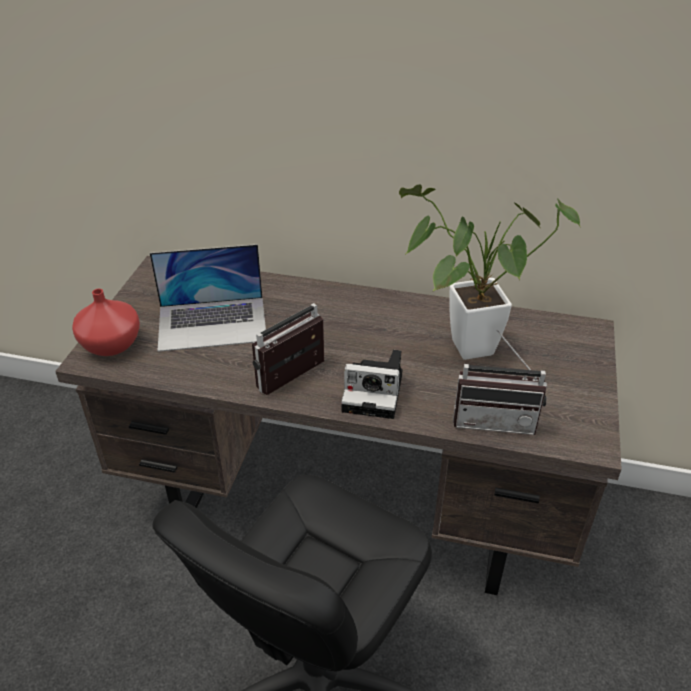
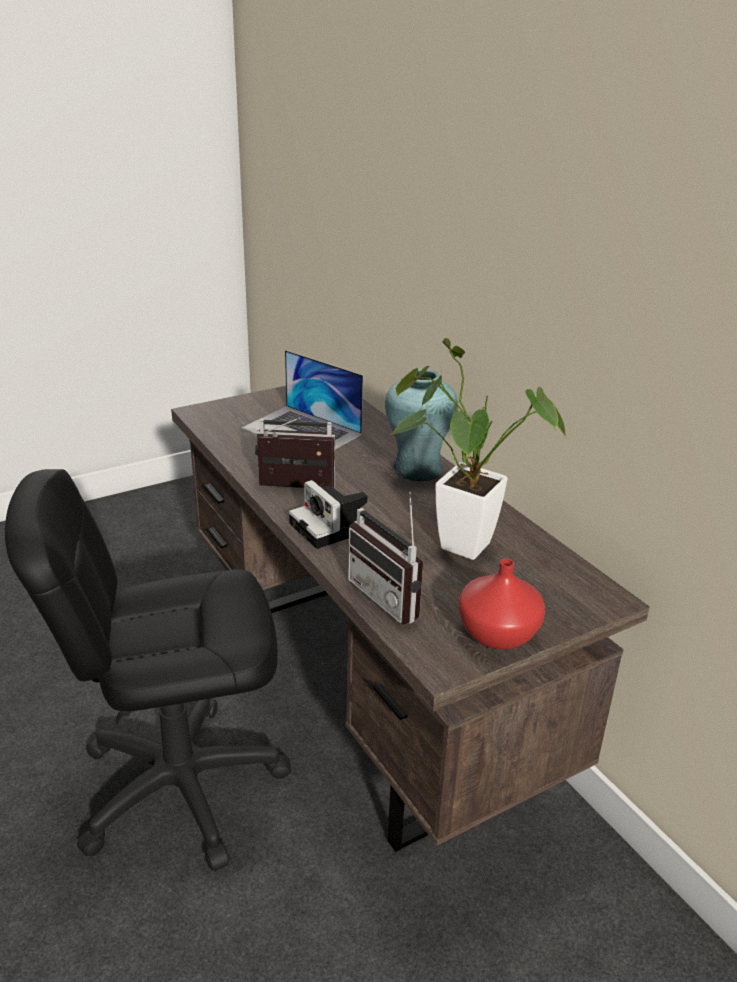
camera: 45 degrees right, 10 degrees down
(112, 345) = (222, 412): red vase -> red vase (498, 635)
(350, 305) = (418, 470): none -> turquoise vase

